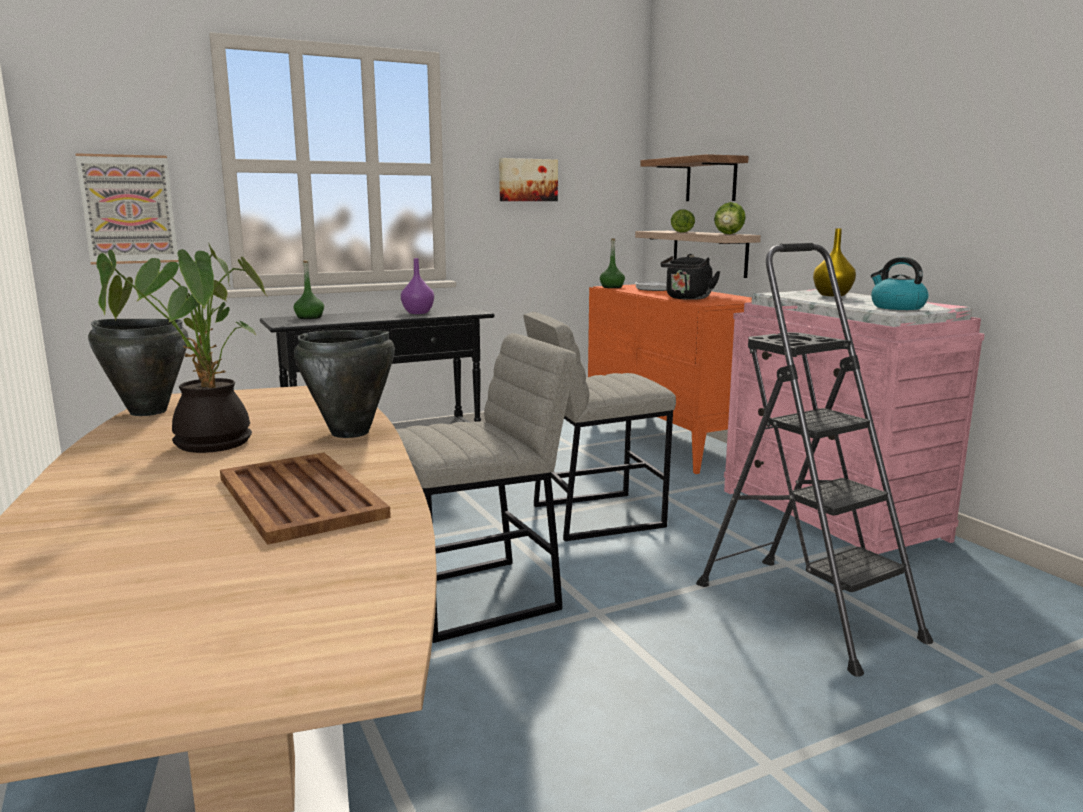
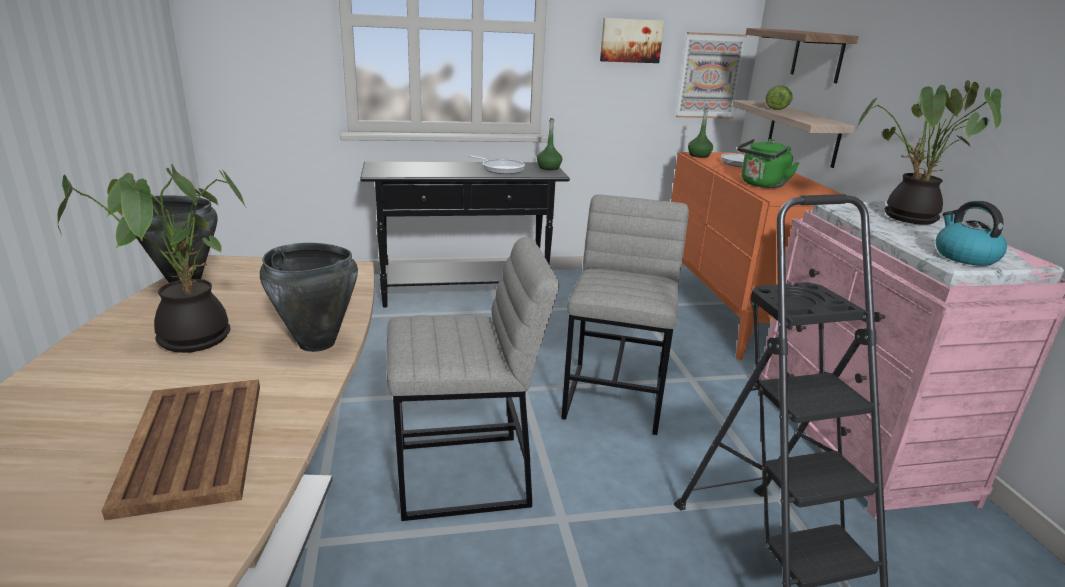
camera: 15 degrees right, 10 degrees up
(129, 209) = (261, 57): picture -> picture (709, 76)
(309, 317) = (404, 166): green bottle -> green bottle (549, 168)
(417, 313) = (501, 169): purple vase -> frying pan
(594, 516) = (614, 396): grey chair -> grey chair turned 105 degrees clockwise
(687, 298) = (761, 185): black kettle -> green kettle
(728, 234) = (819, 122): lettuce -> none
(833, 295) = (905, 217): yellow vase -> potted plant

